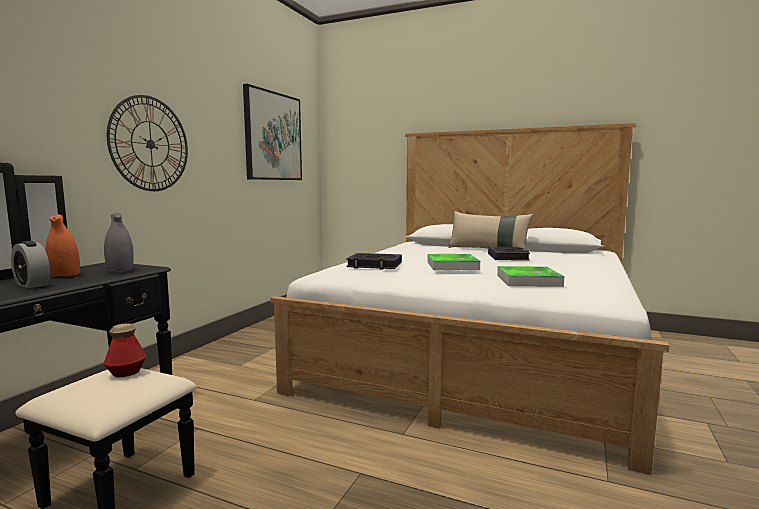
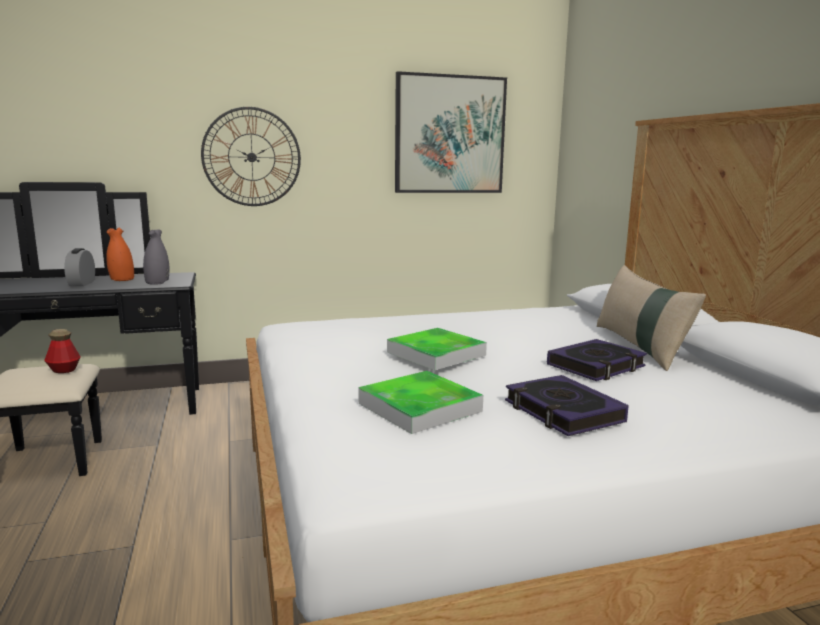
camera: 50 degrees right, 5 degrees up
(374, 265) = (360, 328): book -> book (563, 412)

